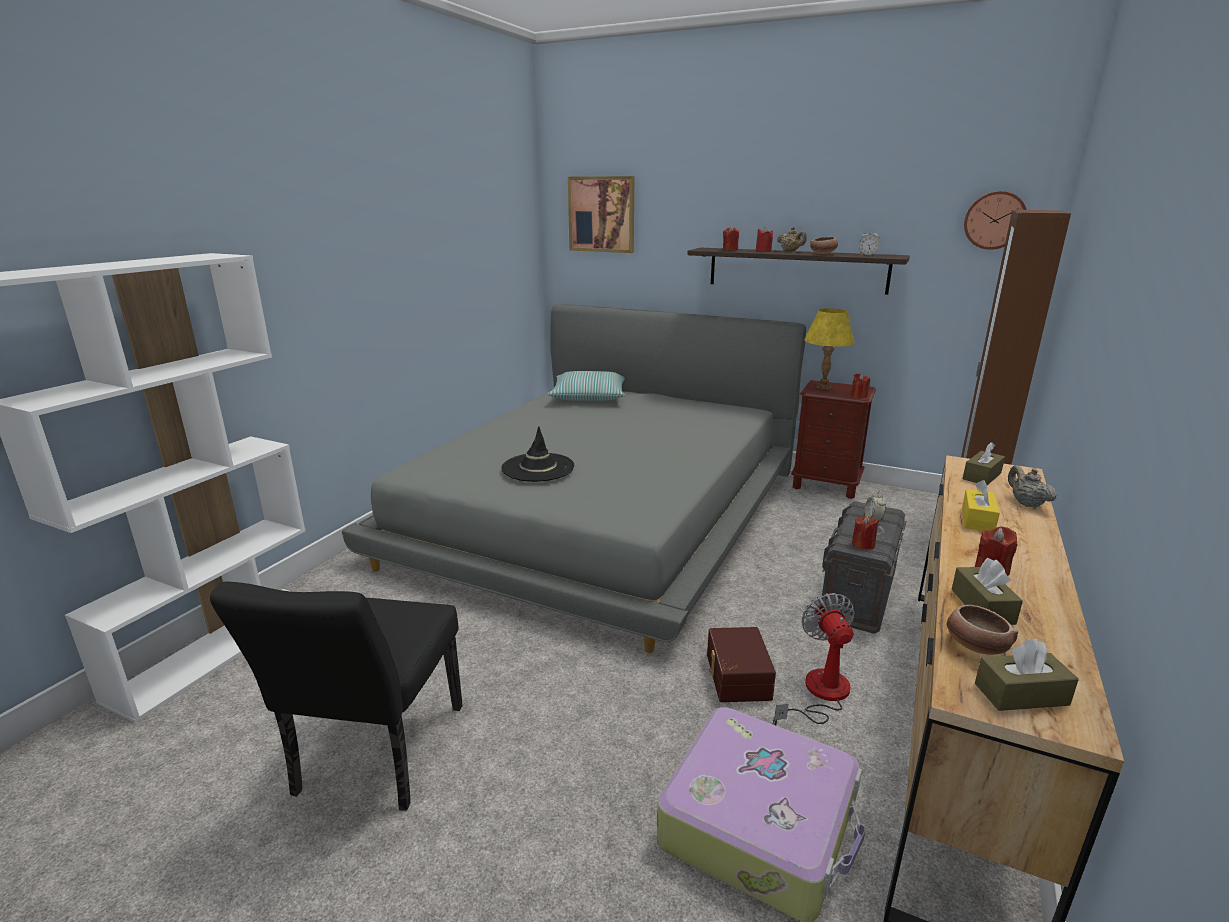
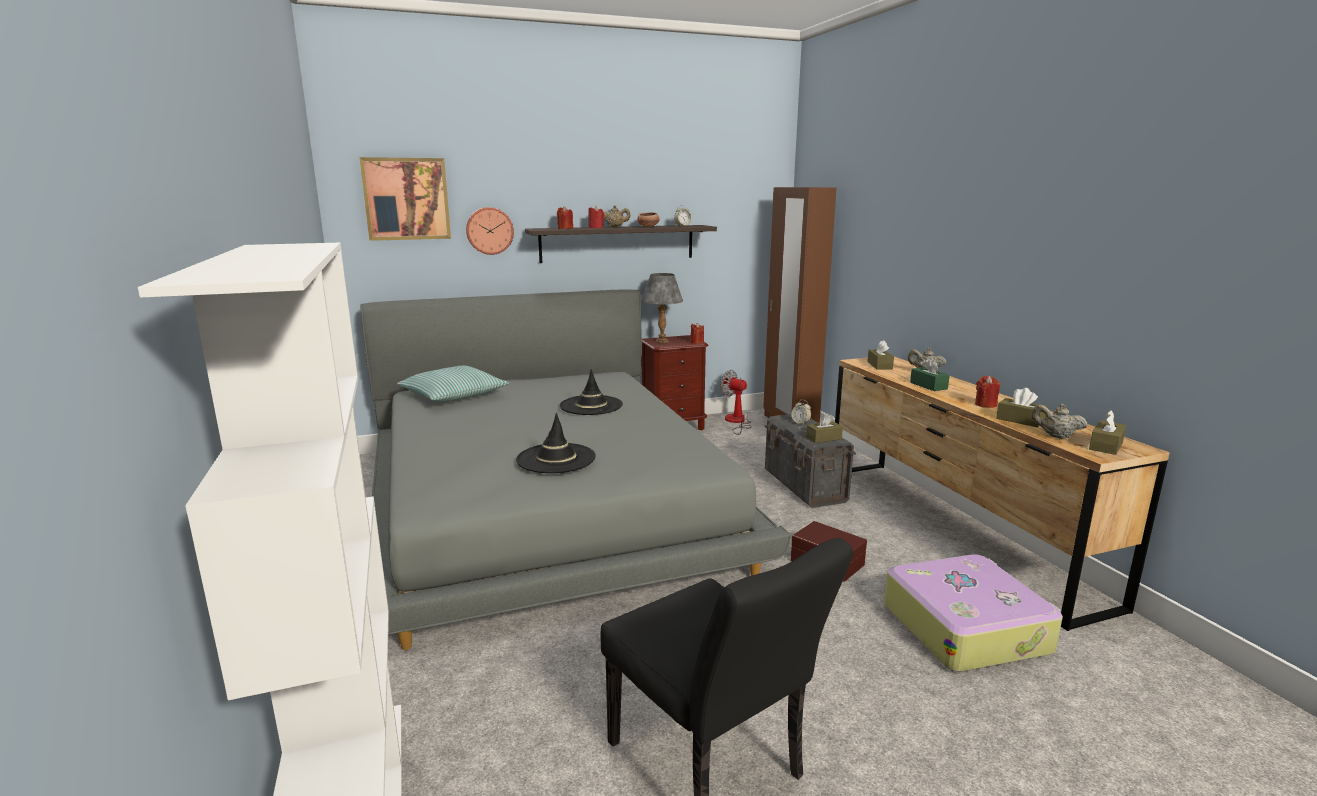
camera: 45 degrees left, 5 degrees down
(662, 433) = (591, 405): none -> black hat
(818, 694) = (877, 548): fan -> fan (737, 422)
(823, 387) = (662, 341): yellow table lamp -> grey table lamp
(863, 544) = (823, 438): red candle -> brown tissue box
(974, 646) = (1056, 436): bowl -> beige teapot
(977, 519) = (928, 385): yellow tissue box -> green tissue box
(994, 220) = (754, 195): wall clock -> wall clock (489, 230)

